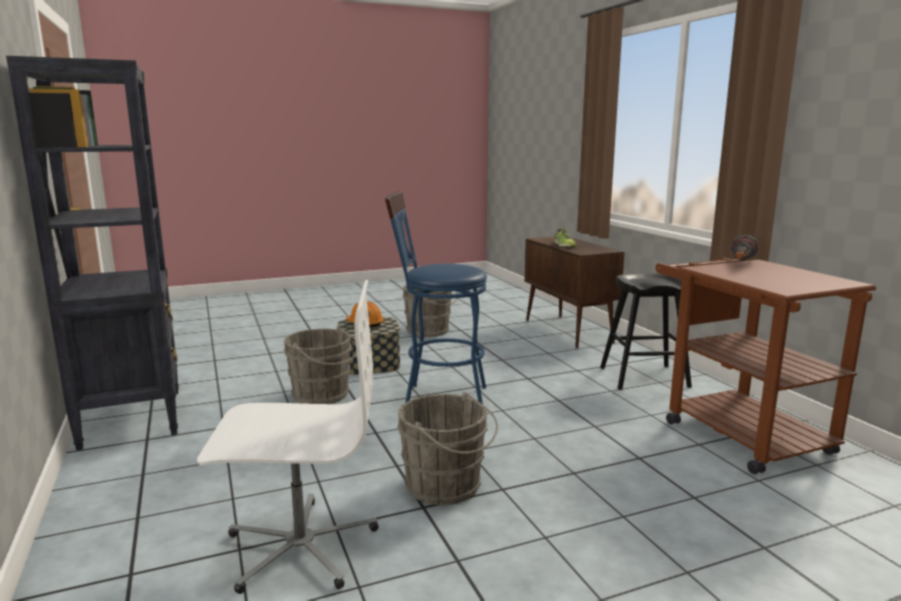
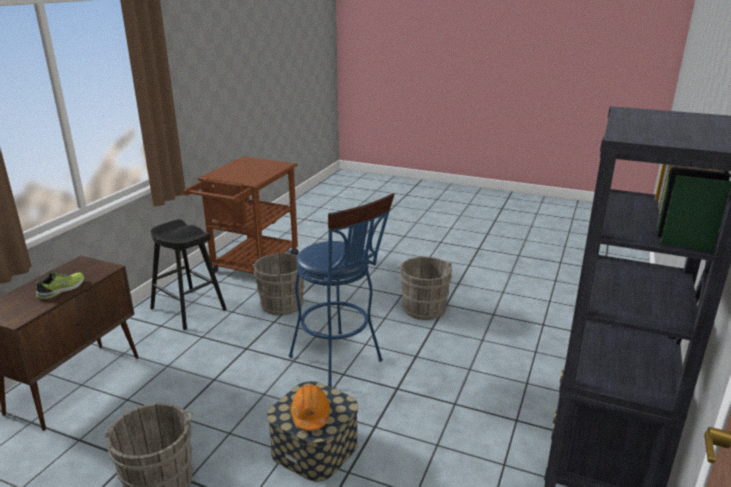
camera: 135 degrees left, 10 degrees up
(300, 546) = (515, 314): white office chair -> none
(323, 395) = (409, 417): grey bucket -> grey bucket (281, 303)
(740, 264) = (227, 176): flashlight -> none

